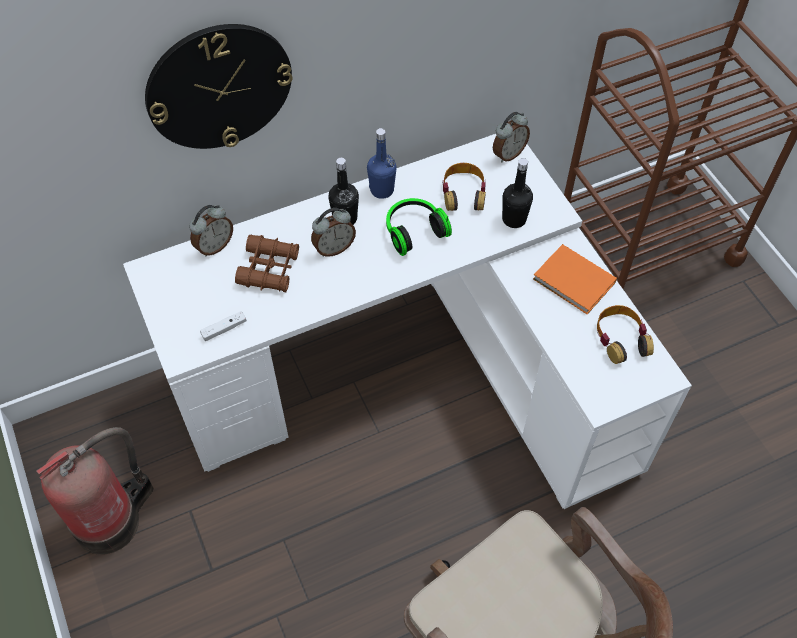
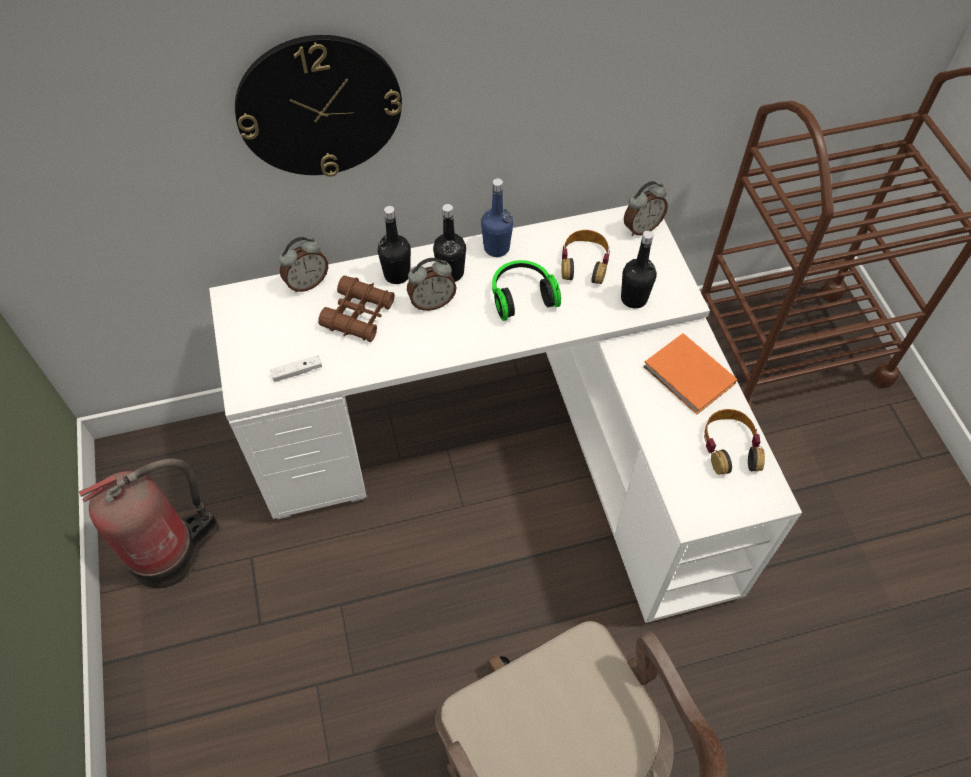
camera: 10 degrees right, 0 degrees up
(296, 227) = (397, 275): none -> black bottle

